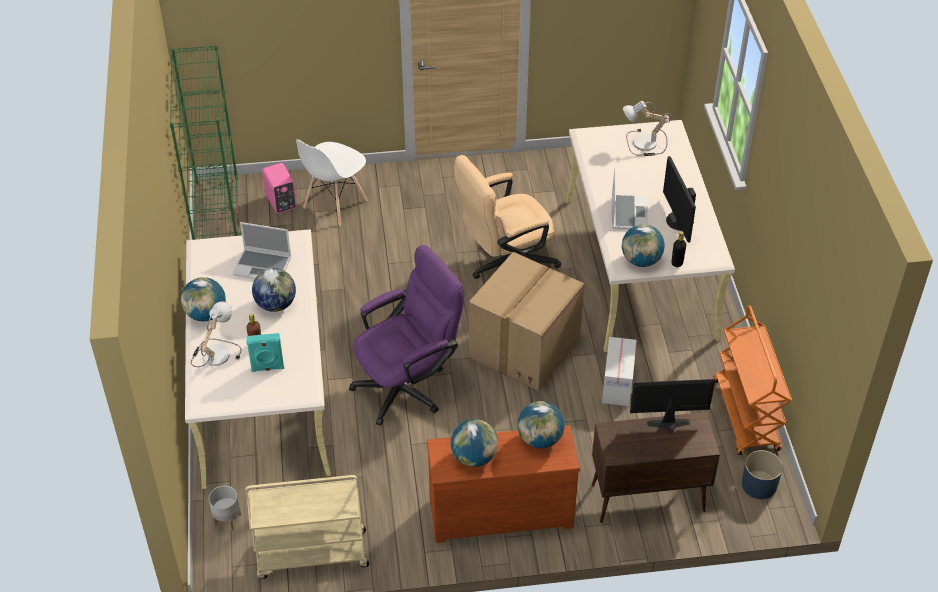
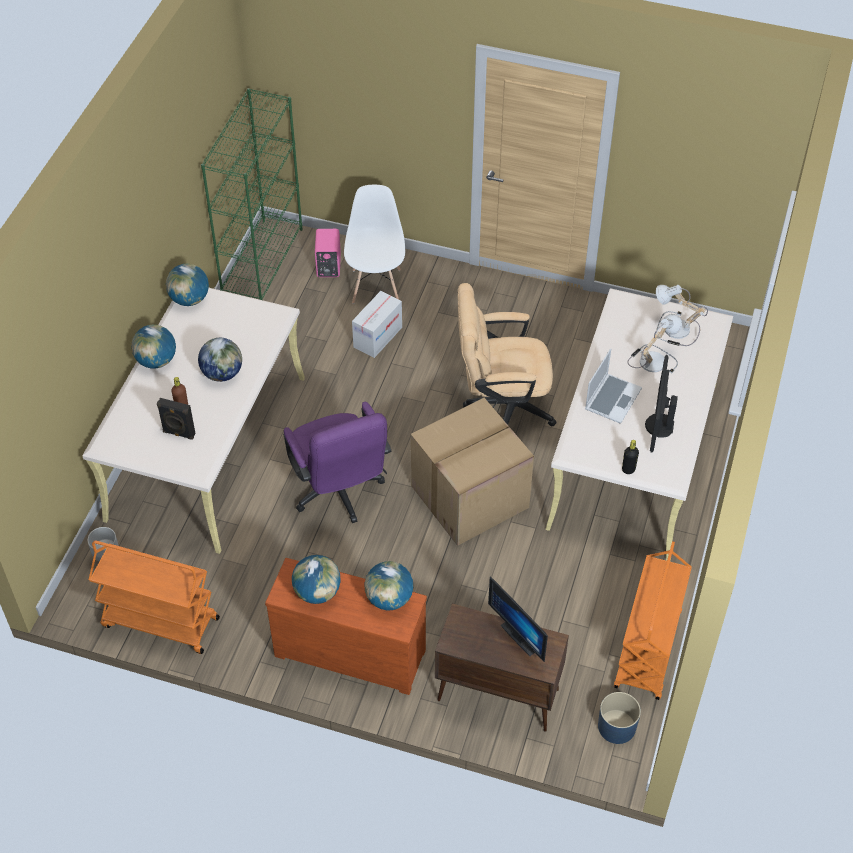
camera: 25 degrees right, 5 degrees up
(214, 353) = (141, 401): table lamp -> table lamp (651, 360)
(263, 266) = (234, 331): laptop -> none
(267, 368) = (178, 433): turquoise speaker -> black speaker
(311, 555) = (159, 622): beige cart -> orange cart
(335, 204) = (376, 286): white chair -> white chair turned 120 degrees clockwise
(408, 385) = (339, 493): purple office chair -> purple office chair turned 75 degrees clockwise
(617, 385) = (538, 568): cardboard box -> cardboard box (378, 337)
(641, 260) = (593, 453): globe -> globe (189, 299)
(669, 427) = (521, 636): monitor -> monitor turned 150 degrees counterclockwise

